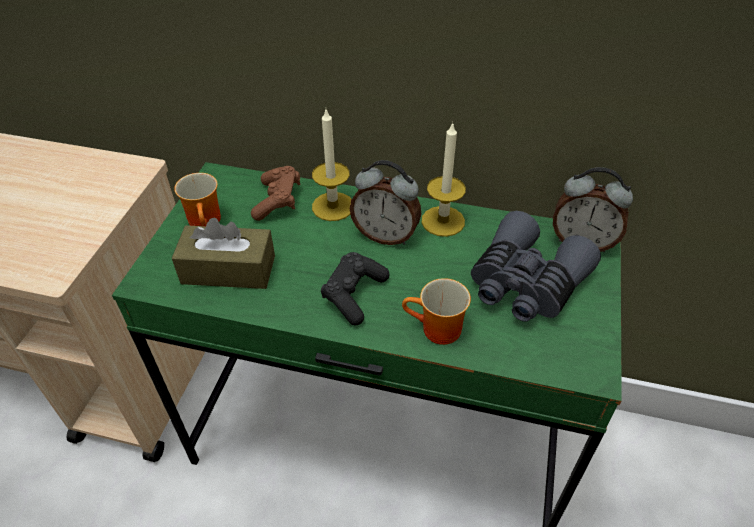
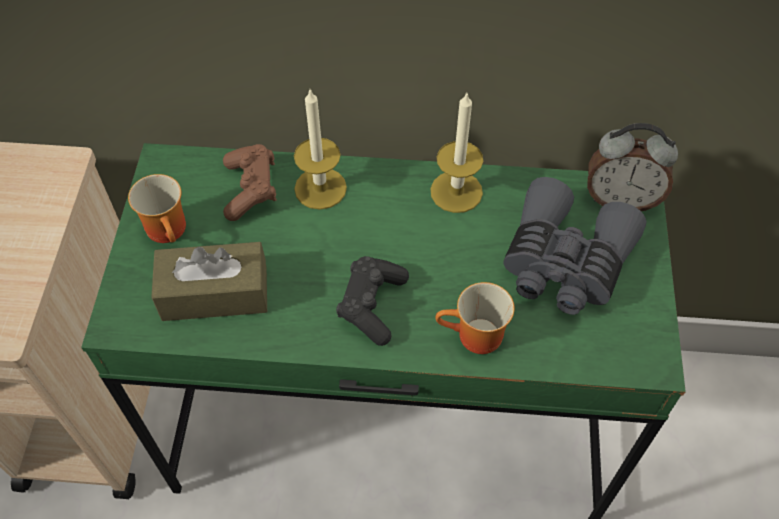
camera: 10 degrees left, 10 degrees up
(386, 235) = (392, 220): alarm clock -> none

